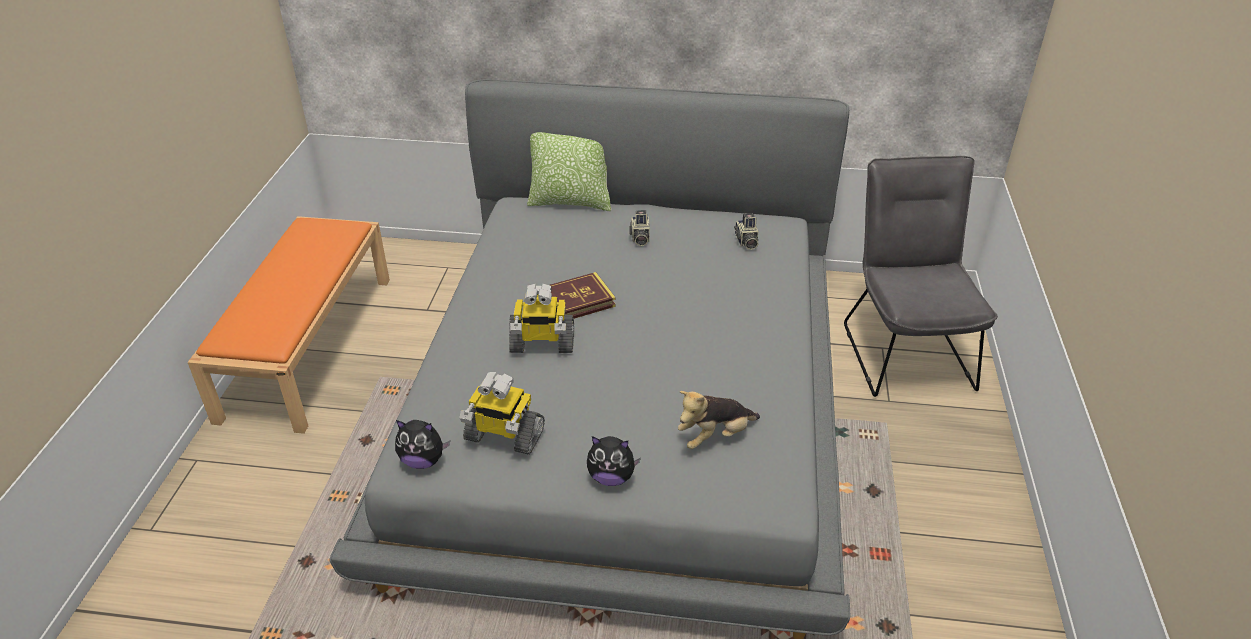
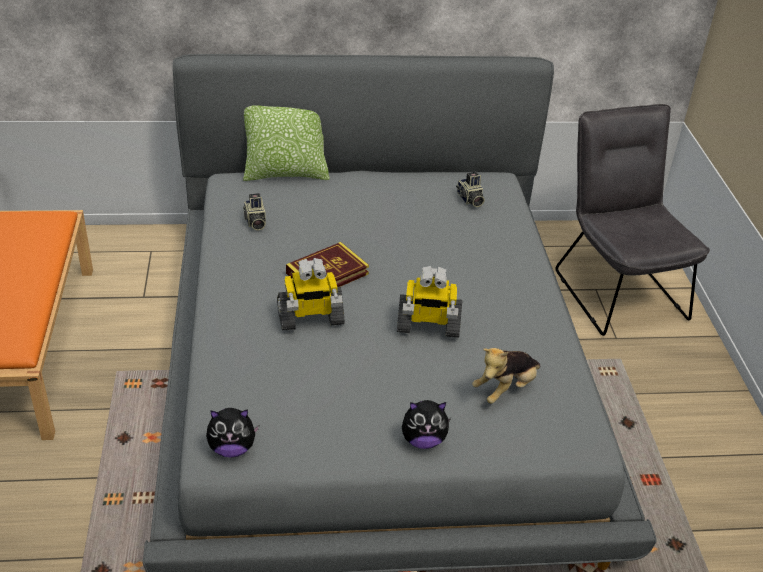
camera: 15 degrees left, 0 degrees up
(503, 436) = (306, 413): toy robot -> toy robot (427, 325)
(639, 238) = (367, 204): camera -> camera (255, 222)

